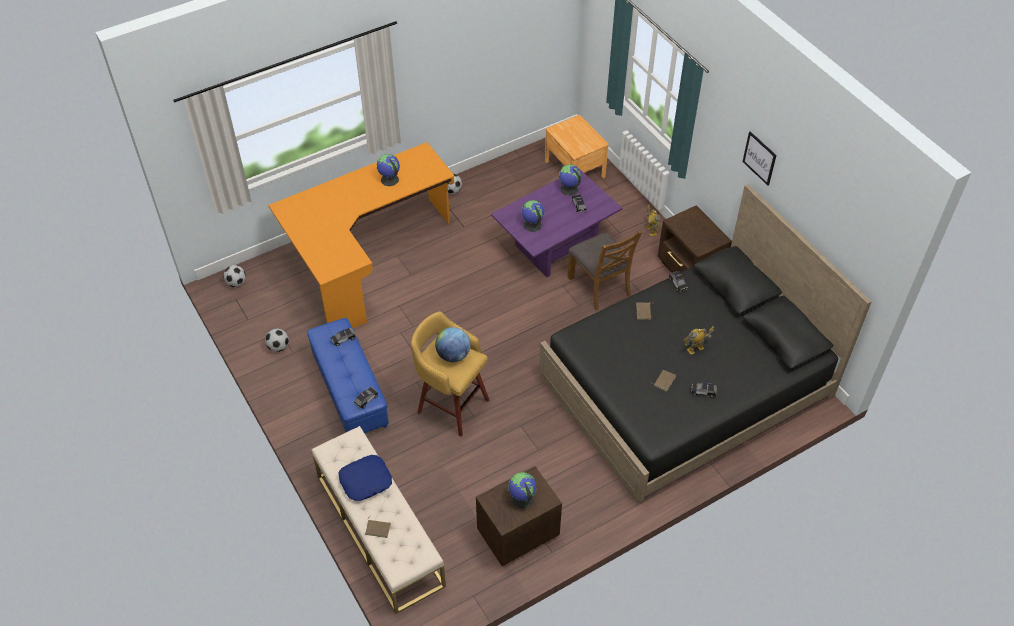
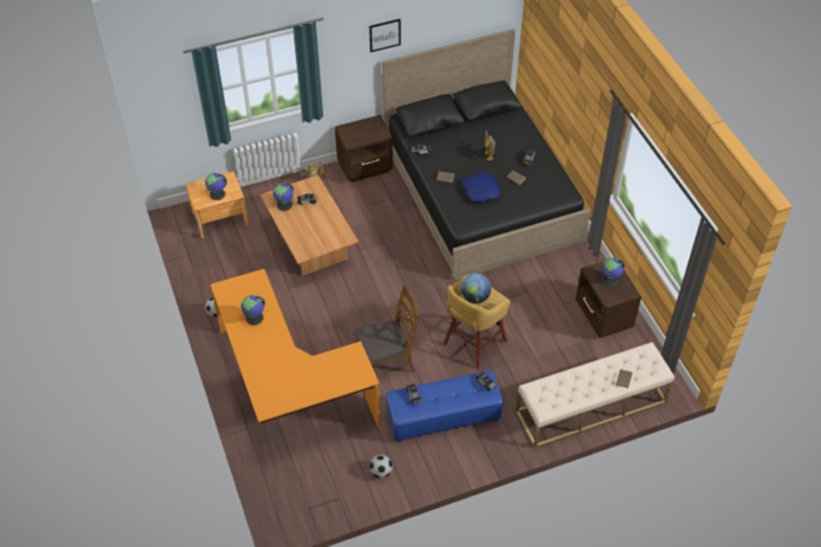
camera: 80 degrees left, 0 degrees up
(236, 283) = (286, 507): football -> none
(365, 480) = (576, 384): blue pillow -> blue pillow (481, 191)
(532, 225) = (321, 236): globe -> globe (217, 194)
(555, 245) = (311, 247): purple coffee table -> brown coffee table
(600, 286) = (367, 225): brown chair -> brown chair (386, 363)

